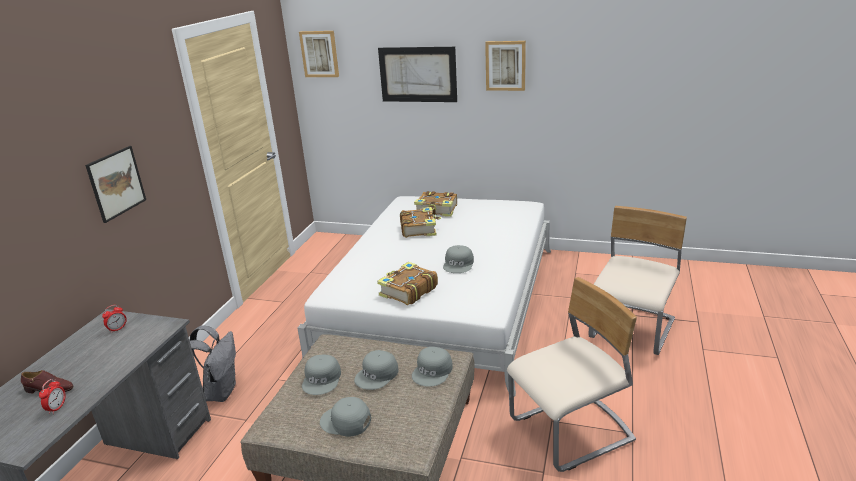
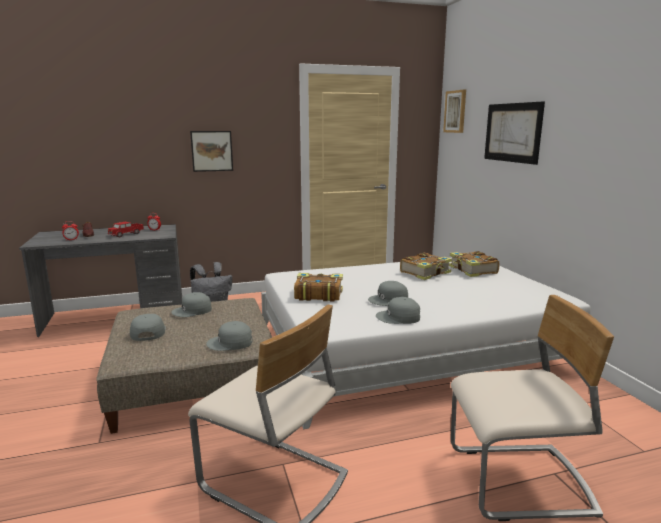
camera: 55 degrees right, 10 degrees down
(106, 355) = (126, 234): none -> toy truck
(377, 375) = (209, 325): grey cap -> grey cap (398, 317)
(505, 65) = (586, 123): picture -> none

